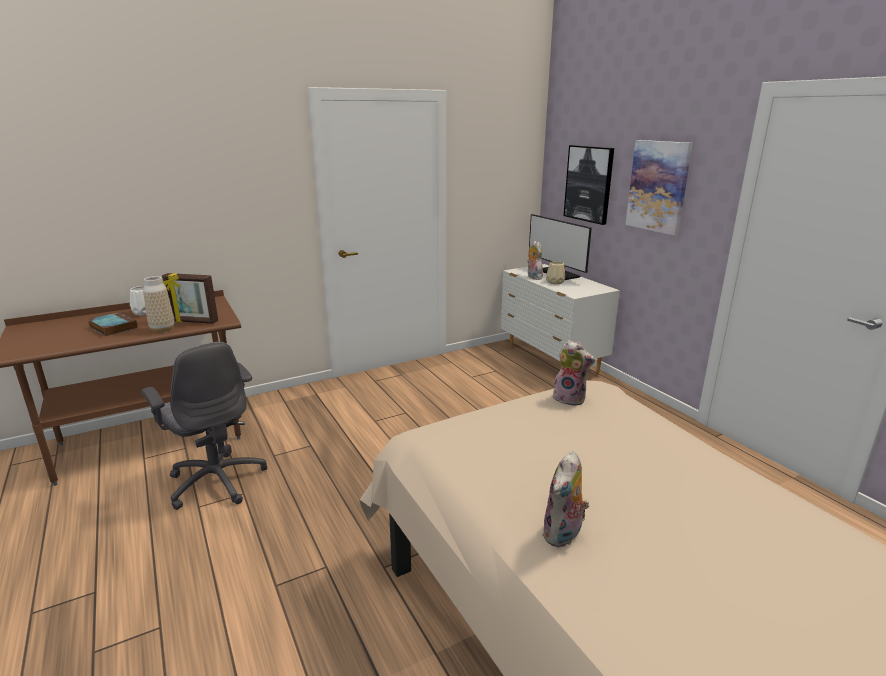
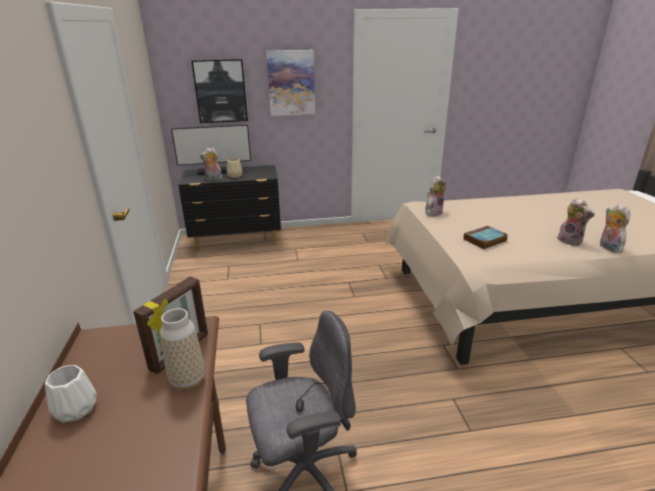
camera: 70 degrees left, 5 degrees up
(113, 327) = (122, 443): book -> book (484, 240)
(551, 361) = (238, 241): white dresser -> black dresser
(572, 589) = (608, 247): none -> plush toy

